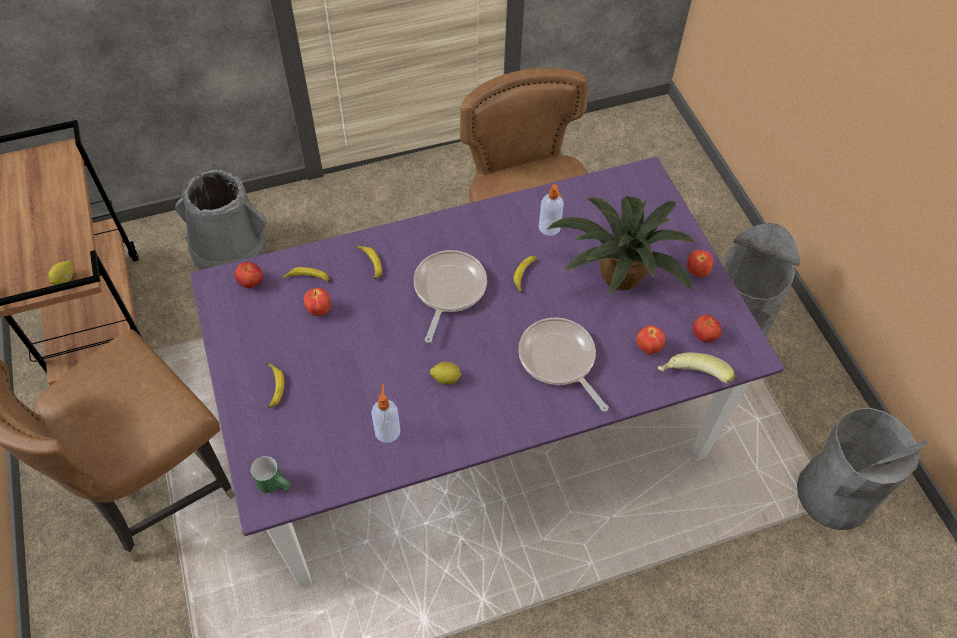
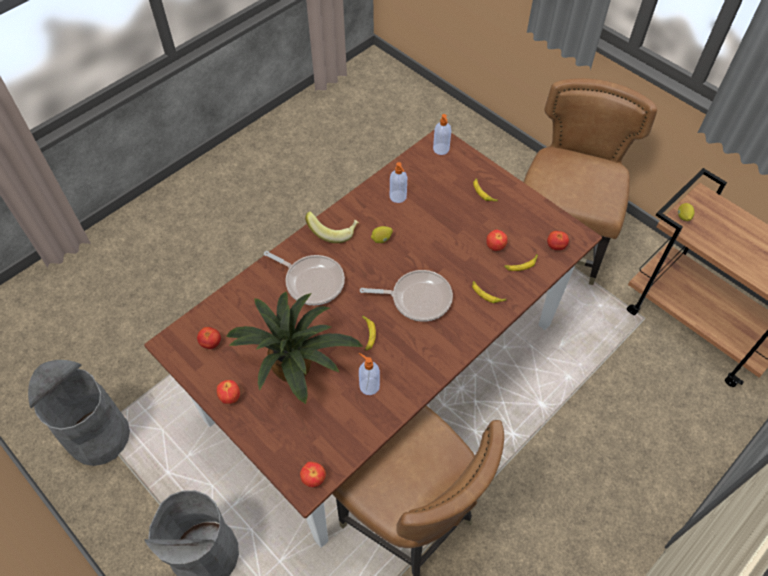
camera: 155 degrees right, 0 degrees up
(229, 248) = (671, 427): grey bucket -> none
(276, 483) = (441, 149): green mug -> soap dispenser
(448, 290) = (417, 298): frying pan -> frying pan turned 75 degrees counterclockwise
(475, 426) = (383, 370): purple dining table -> brown dining table
(647, 348) = (251, 316): apple -> apple (314, 479)
(691, 380) = (212, 305): banana -> banana (333, 231)

